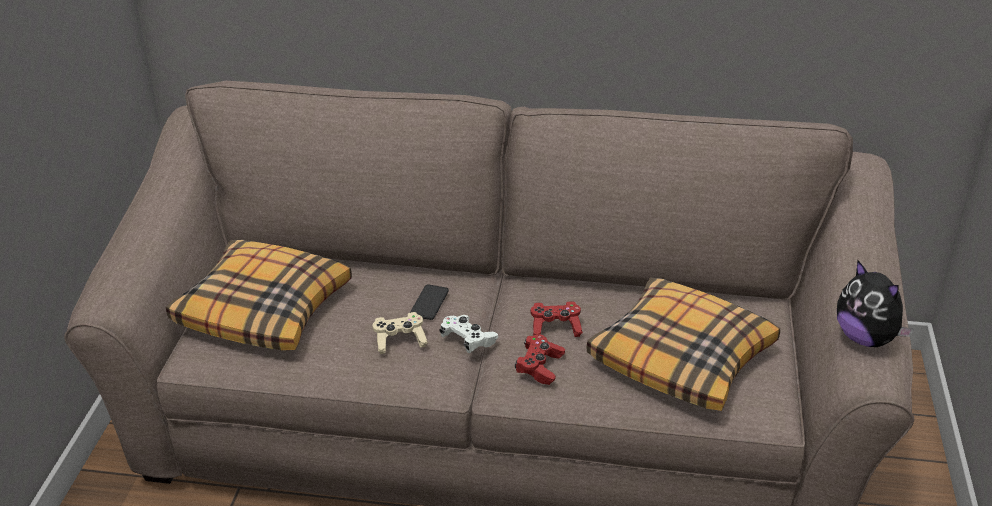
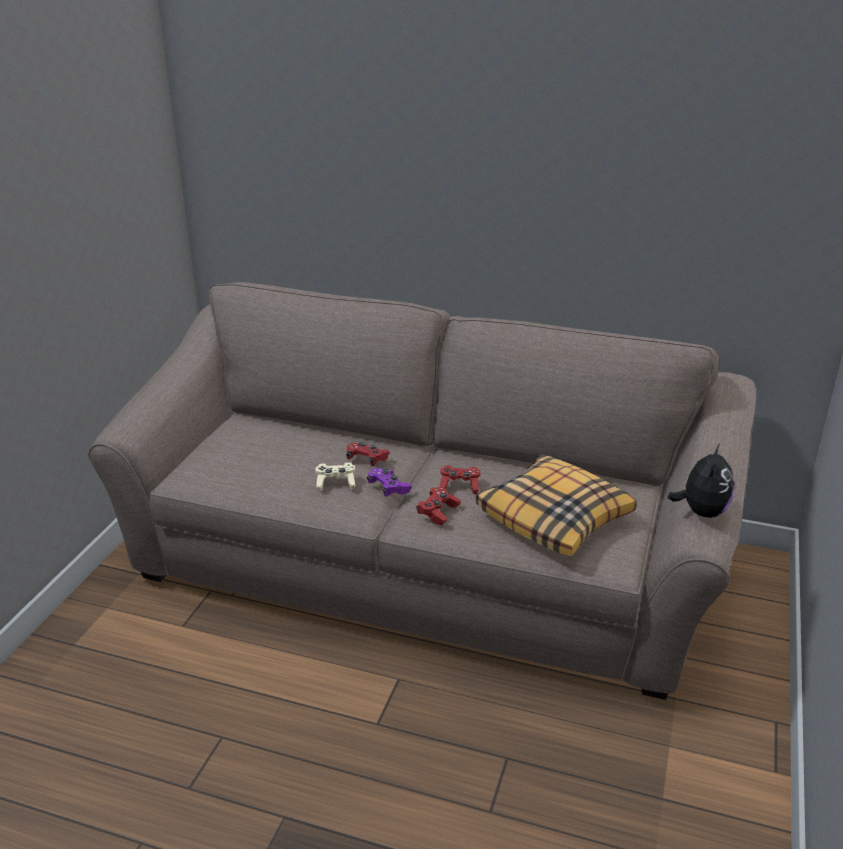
camera: 10 degrees right, 5 degrees down
(264, 309) = (242, 452): pillow -> none
(429, 302) = (367, 459): phone -> red game controller
(468, 340) = (388, 488): white game controller -> purple game controller
(866, 338) = (701, 511): plush toy -> plush toy turned 135 degrees counterclockwise

